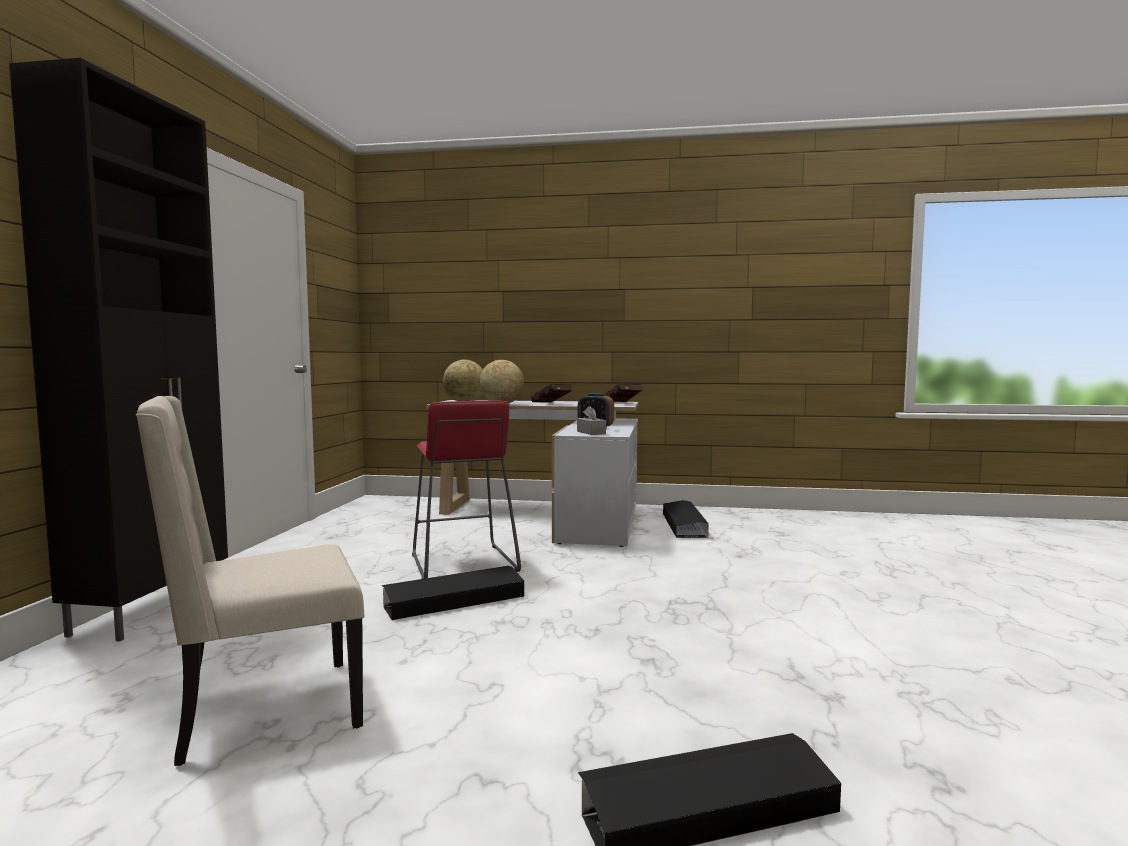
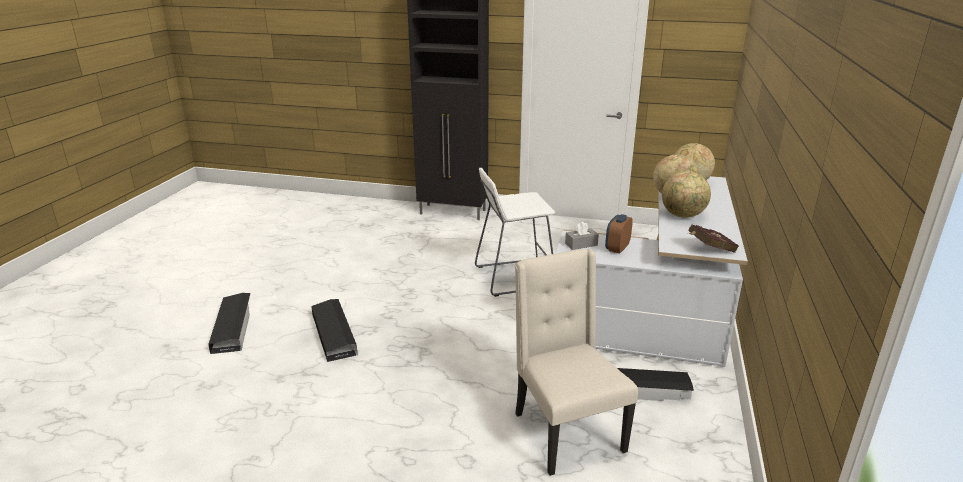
camera: 95 degrees right, 20 degrees up
(265, 711) = (346, 248): beige chair -> beige chair (565, 431)
(453, 601) = (445, 277): black storage box -> black storage box (334, 334)
(463, 563) = (514, 277): red stool -> white stool
(552, 404) = (683, 216): red book -> globe

